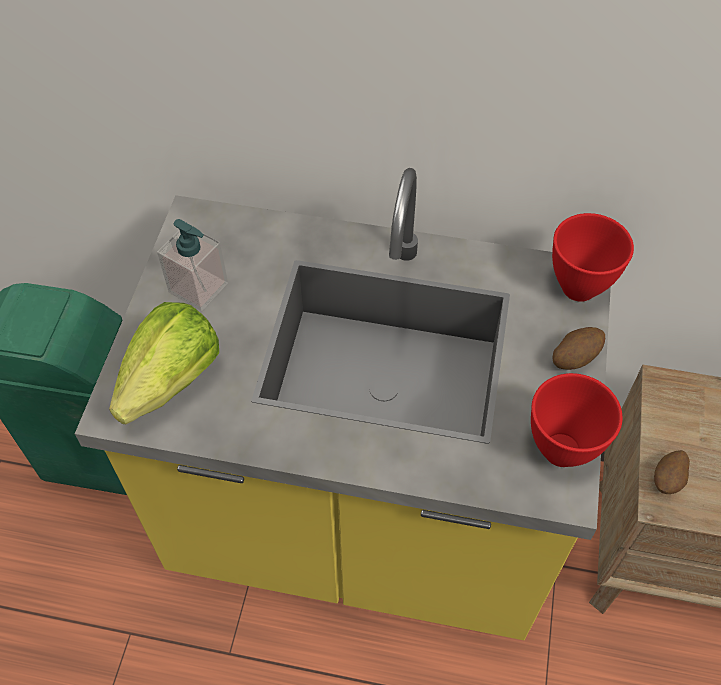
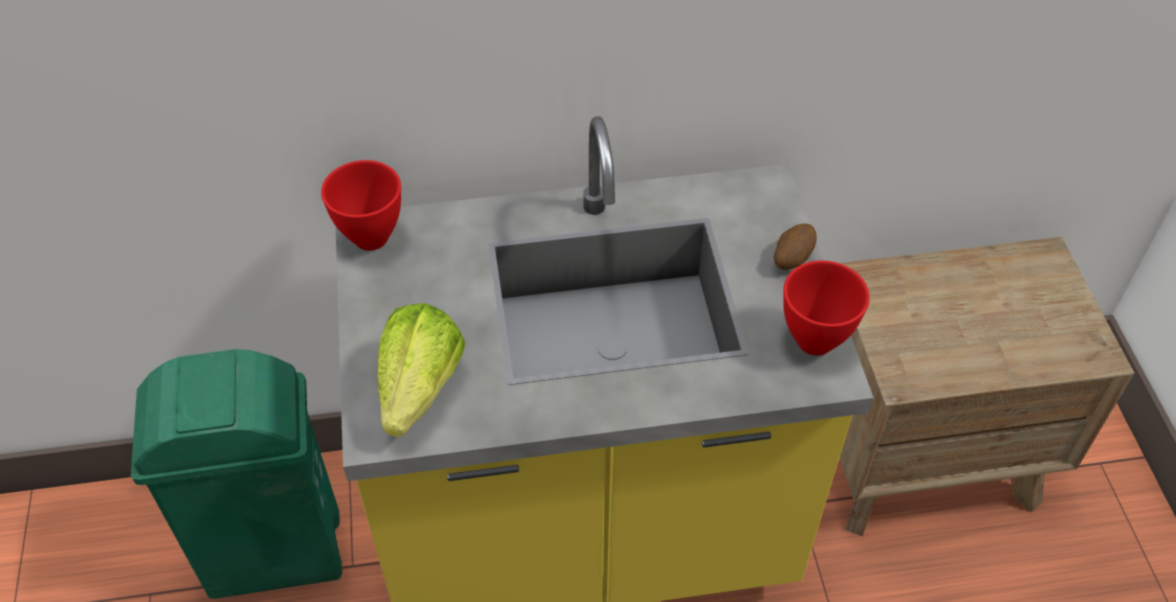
camera: 20 degrees left, 5 degrees down
(198, 288) = (404, 295): soap dispenser -> none
(580, 289) = (771, 196): red bowl -> red bowl (373, 238)
(667, 480) = (898, 360): potato -> none

